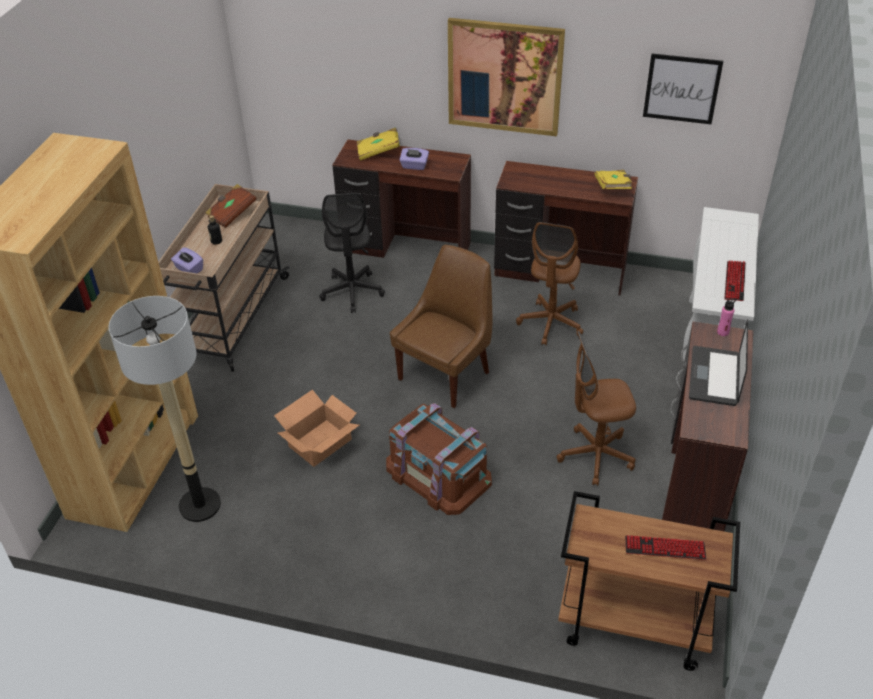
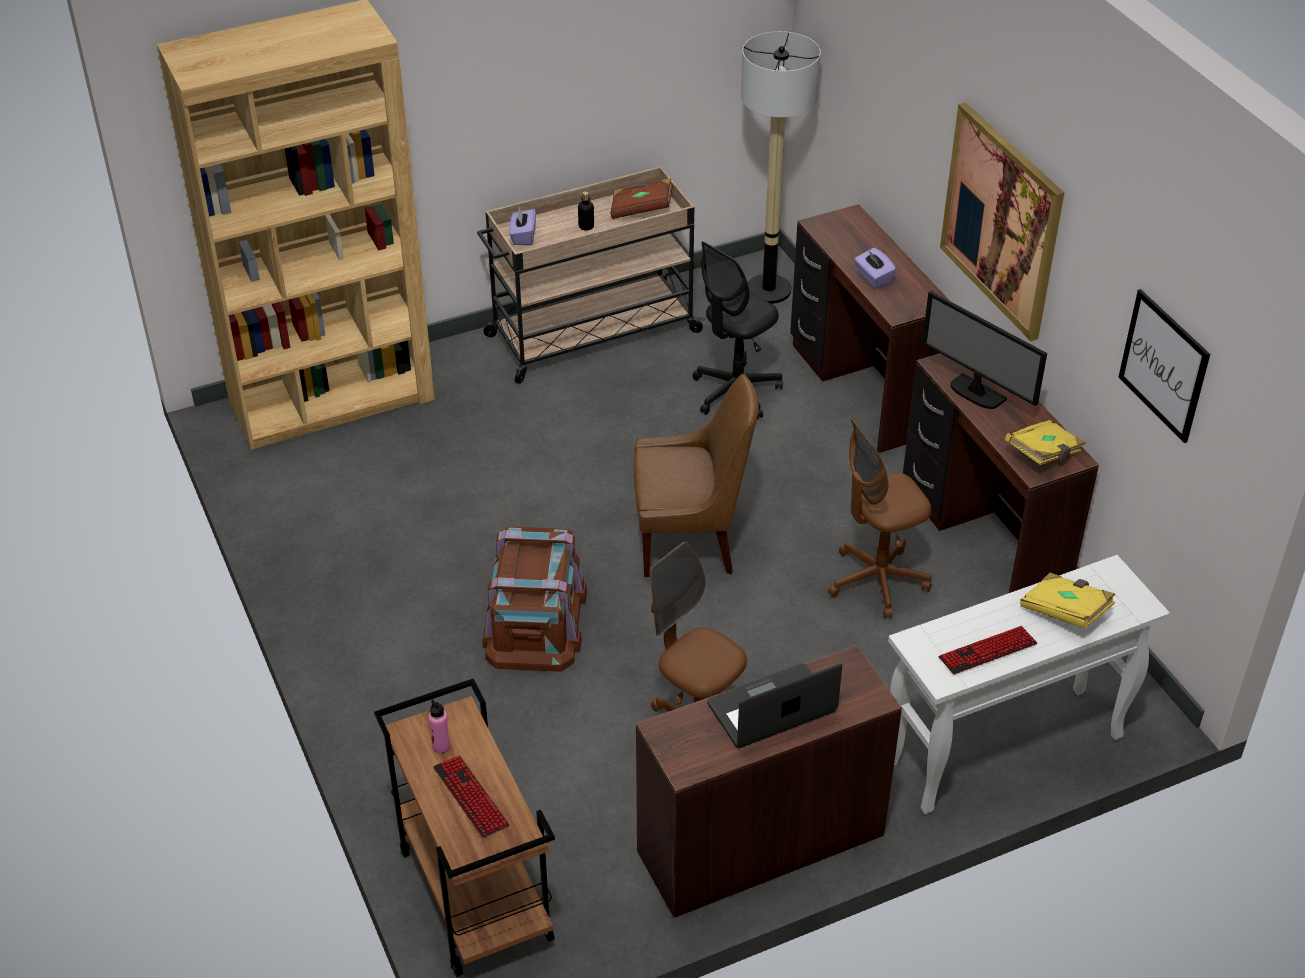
camera: 50 degrees right, 0 degrees up
(199, 505) = (325, 474): floor lamp -> floor lamp (768, 290)
(321, 443) = (488, 506): cardboard box -> none
(378, 152) = (864, 238): yellow book -> yellow book (1065, 611)
(544, 183) = (975, 393): none -> monitor
(723, 332) = (865, 681): pink bottle -> pink bottle (441, 746)

